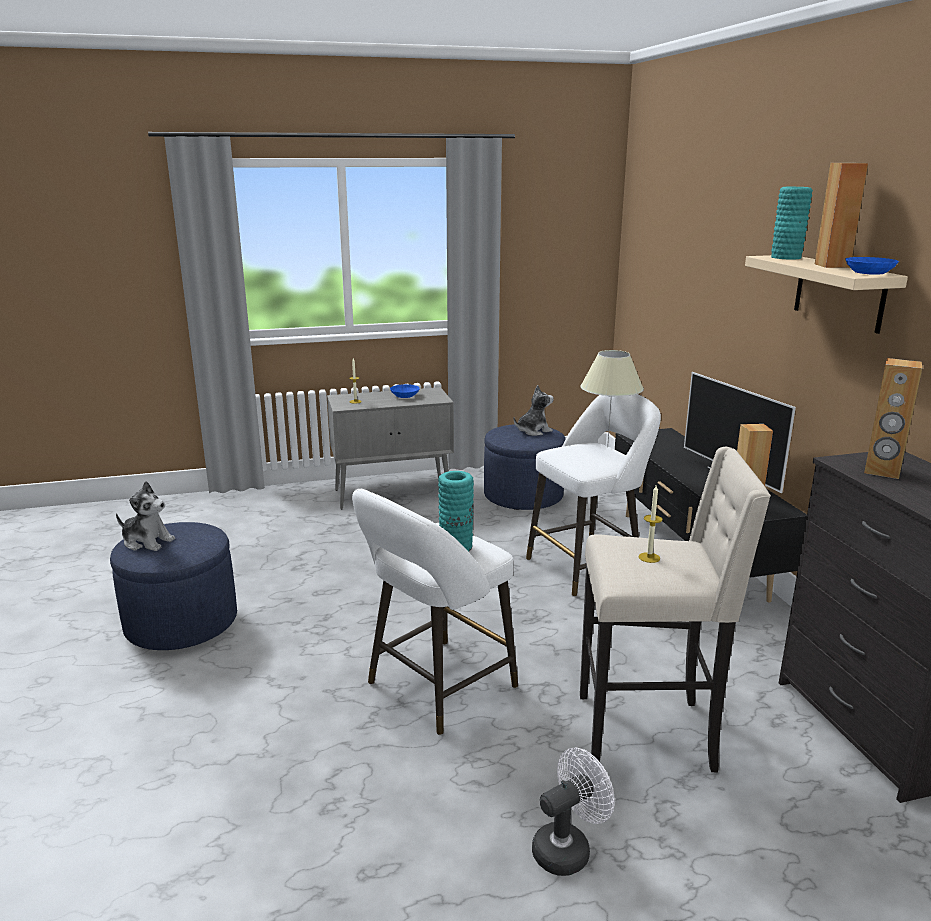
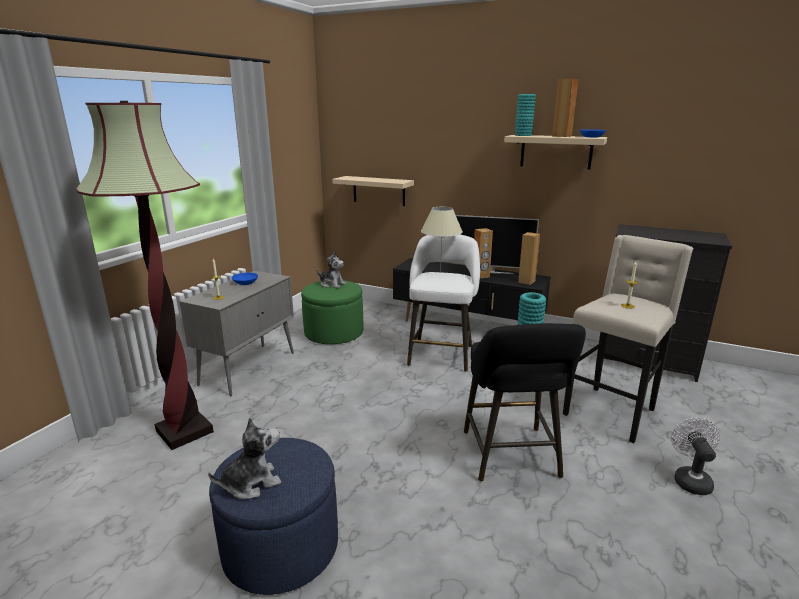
camera: 50 degrees left, 0 degrees up
(270, 518) = (184, 431): none -> floor lamp
(435, 689) = (511, 458): white stool -> black stool
(523, 496) = (334, 333): blue ottoman -> green ottoman
(533, 431) = (332, 284): plush toy -> plush toy turned 105 degrees clockwise
(657, 319) = (379, 191): none -> beige shelf
(882, 471) = (646, 233): brown speaker -> brown speaker (481, 276)

